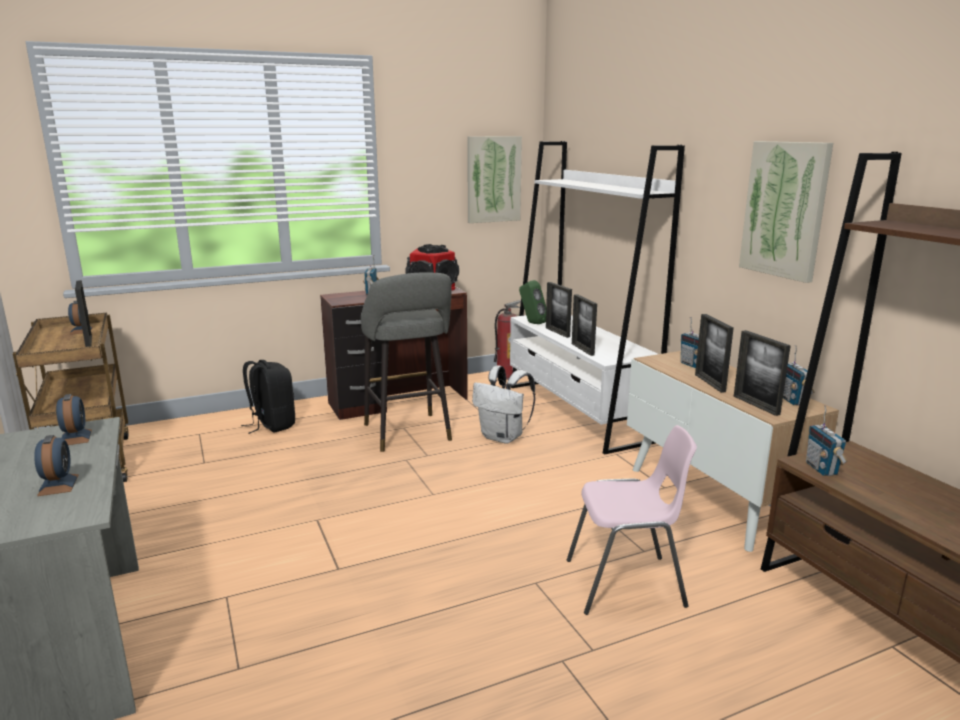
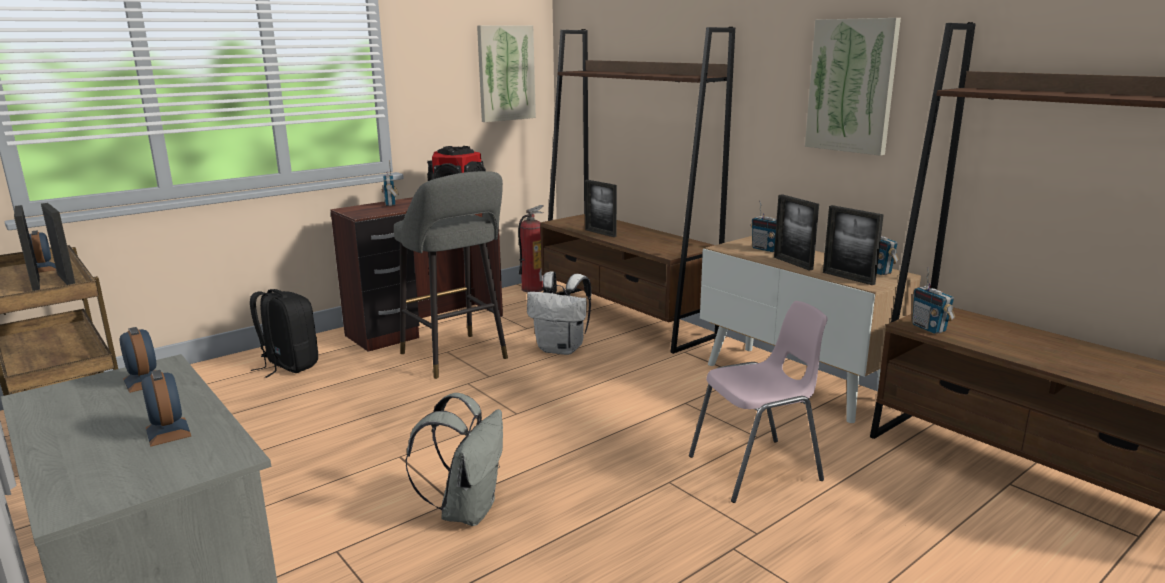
camera: 15 degrees left, 0 degrees up
(346, 579) = (467, 510): none -> grey backpack
(532, 323) = (567, 226): green speaker -> none
(577, 412) = (625, 317): white bookcase -> brown bookcase
(582, 349) = (637, 246): picture frame -> picture frame (36, 284)

